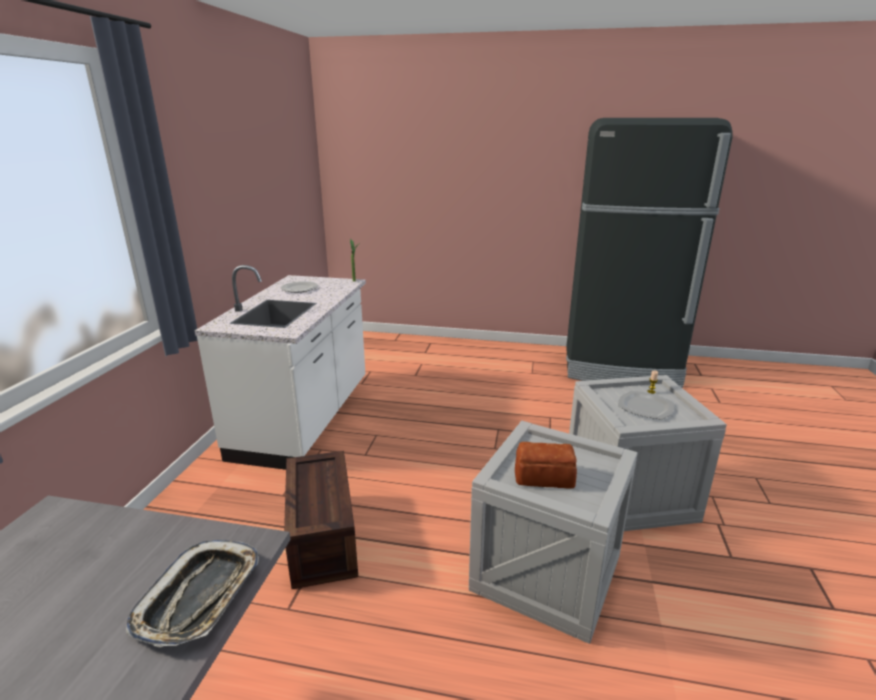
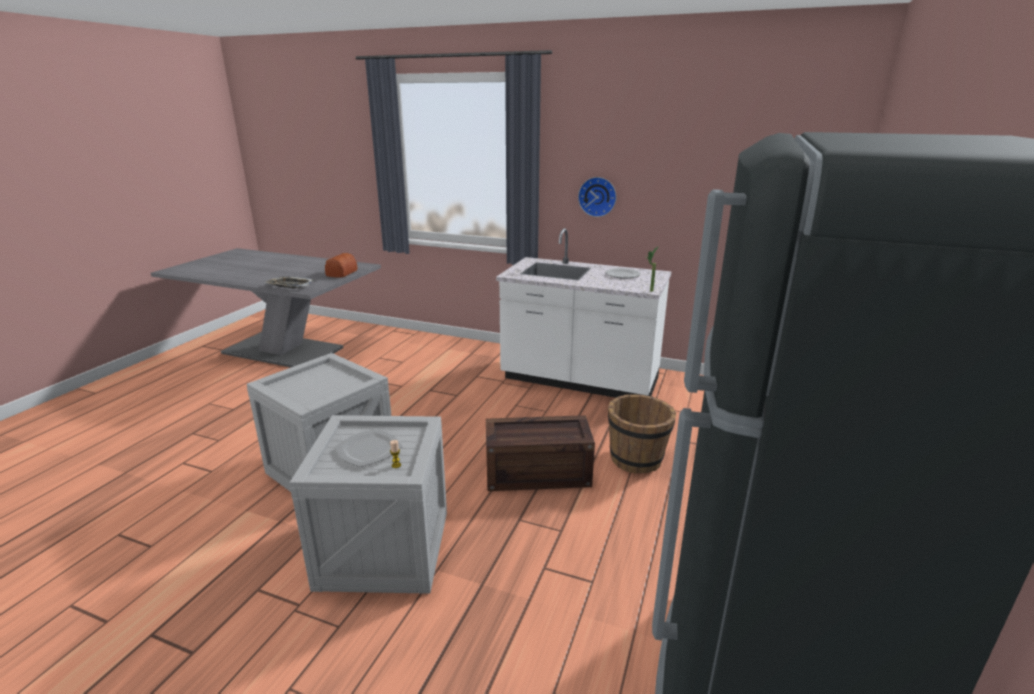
camera: 100 degrees right, 0 degrees up
(209, 223) = (597, 196): none -> wall clock
(320, 536) = (427, 388): crate -> crate (538, 472)
(448, 391) = (636, 459): none -> brown bucket
(545, 477) = (316, 379): bread -> bread (341, 273)

